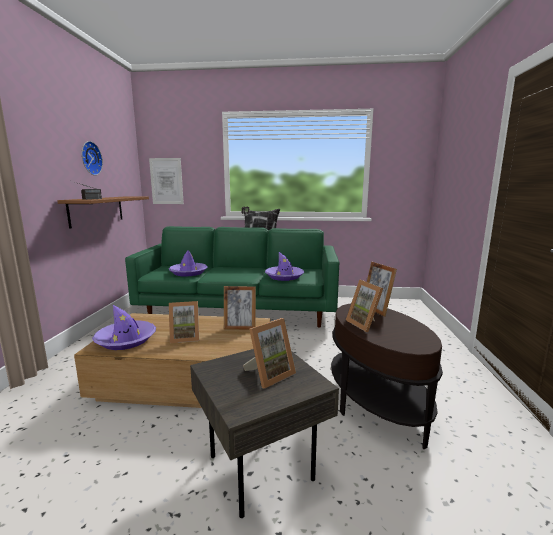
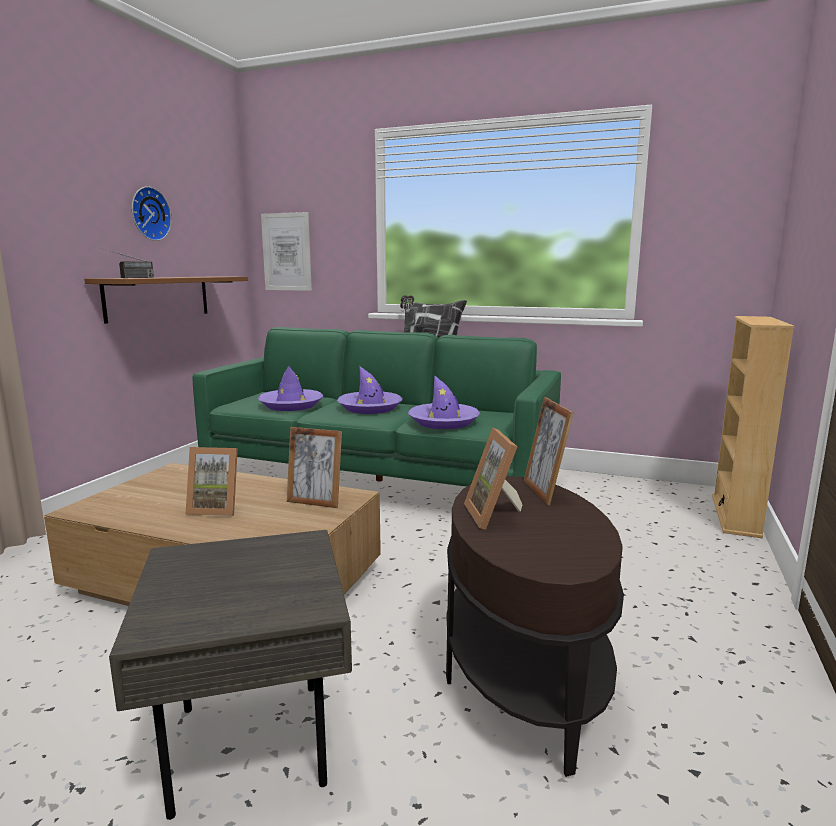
camera: 15 degrees right, 0 degrees up
(126, 340) = (129, 502): purple hat -> purple hat (370, 408)
(269, 374) = (255, 580): picture frame -> none
(423, 312) = (735, 515): none -> beige bookcase

